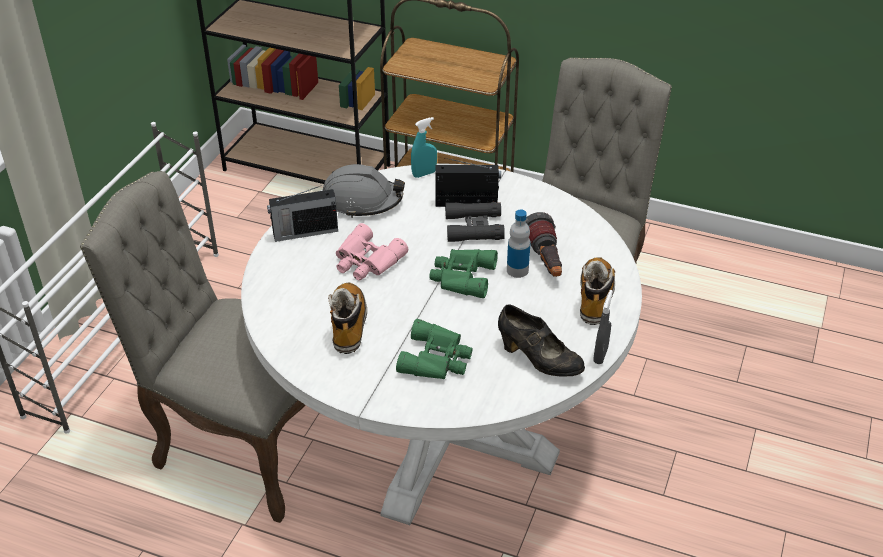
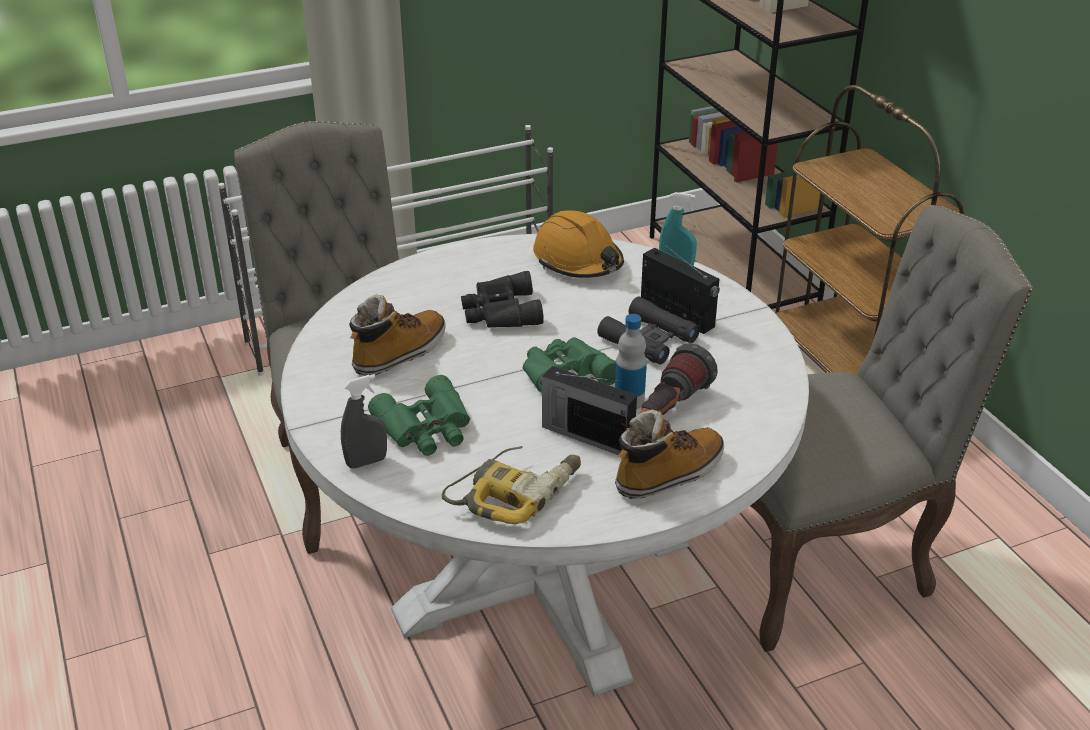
camera: 45 degrees right, 5 degrees down
(304, 232) = (486, 259): radio -> radio (586, 435)
(362, 201) = (578, 261): grey hard hat -> orange hard hat
(366, 261) = (500, 312): pink binoculars -> black binoculars
(538, 360) = (515, 491): black shoe -> power drill
(600, 355) = (585, 528): grey spray bottle -> grey spray bottle (366, 462)

